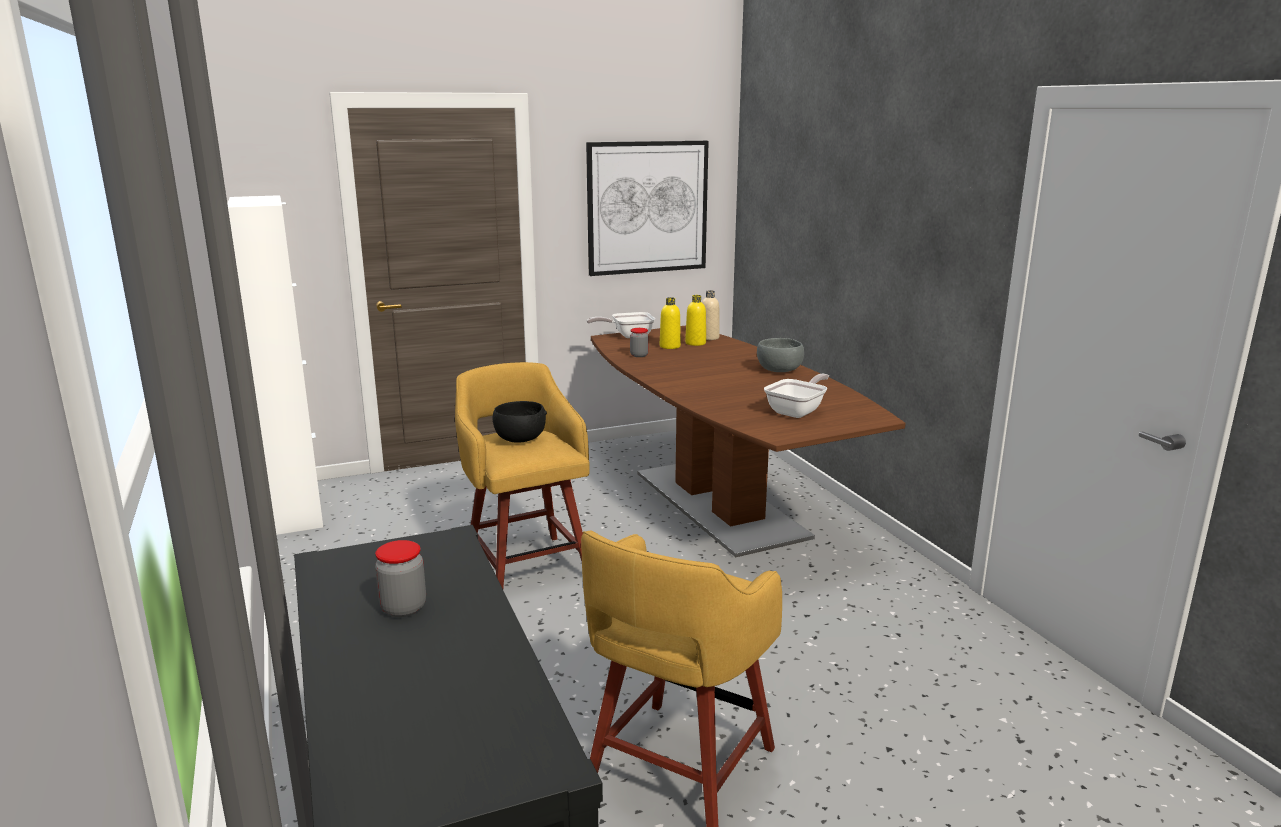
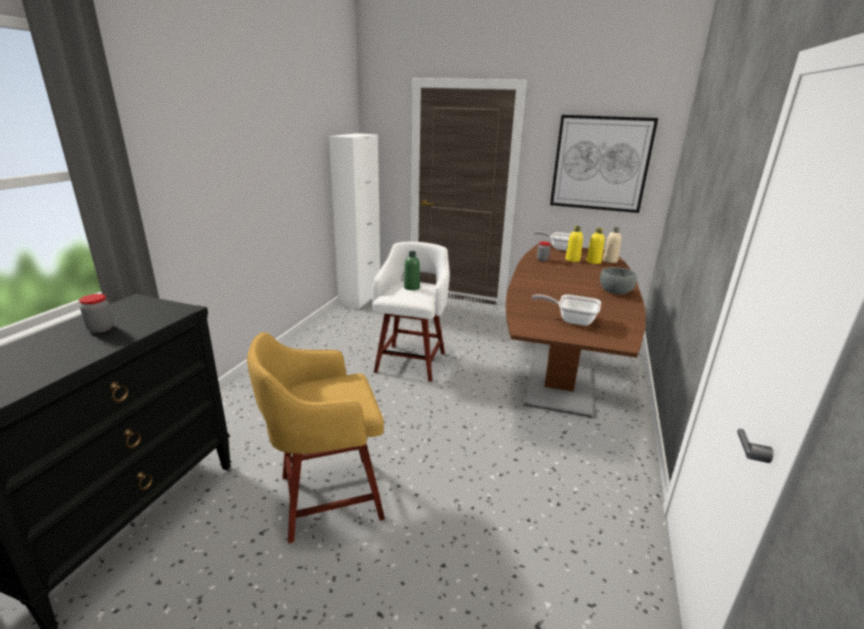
camera: 40 degrees right, 5 degrees up
(520, 439) = (412, 287): black bowl -> green bottle
(527, 565) = (412, 361): yellow stool -> white stool
(798, 411) = (571, 320): frying pan -> frying pan turned 150 degrees counterclockwise

